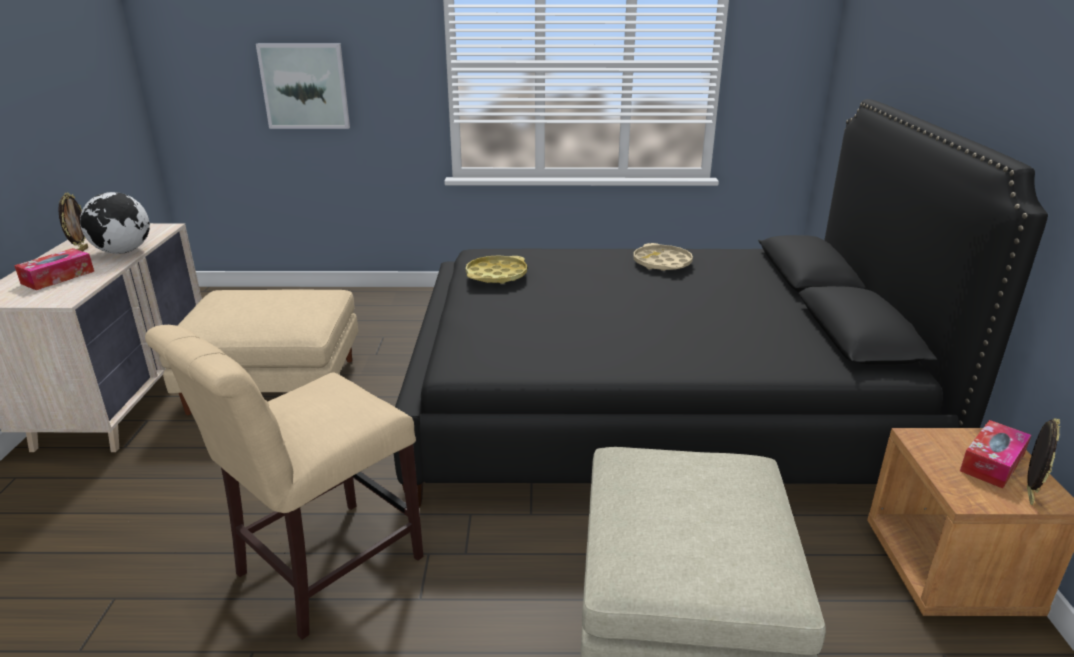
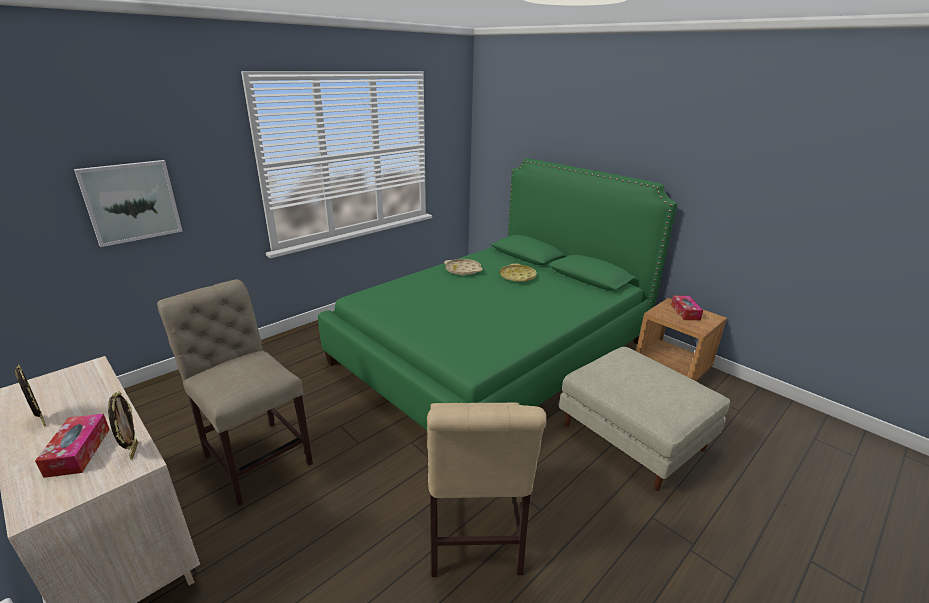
camera: 45 degrees left, 0 degrees up
(123, 252) = (98, 402): globe -> none
(276, 385) = (255, 456): beige ottoman -> beige chair
(496, 275) = (396, 307): yellow tray -> yellow tray (517, 276)
(652, 404) = (493, 352): black bed -> green bed
(1027, 495) = (708, 319): picture frame -> picture frame (133, 451)

